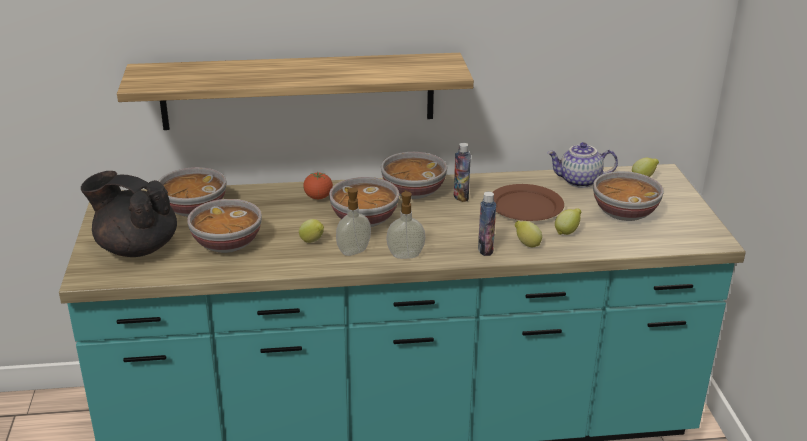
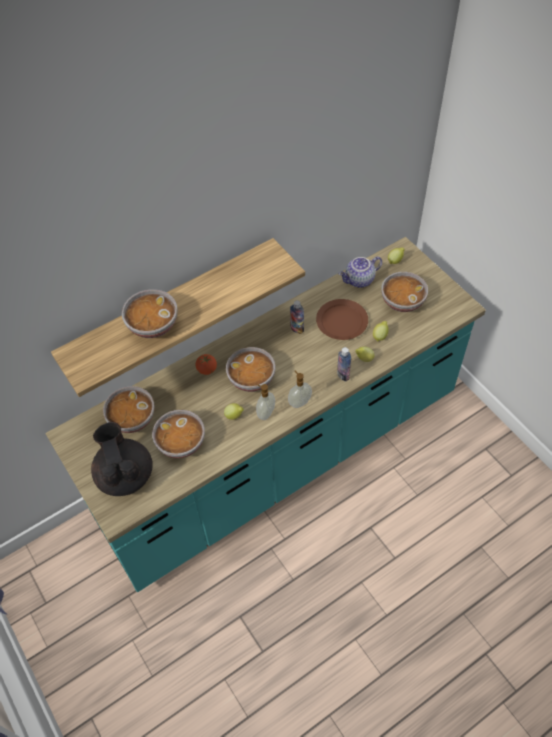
camera: 25 degrees left, 25 degrees up
(136, 248) = (125, 475): black teapot -> black teapot turned 75 degrees clockwise
(412, 191) = (263, 336): bowl -> bowl (152, 325)

